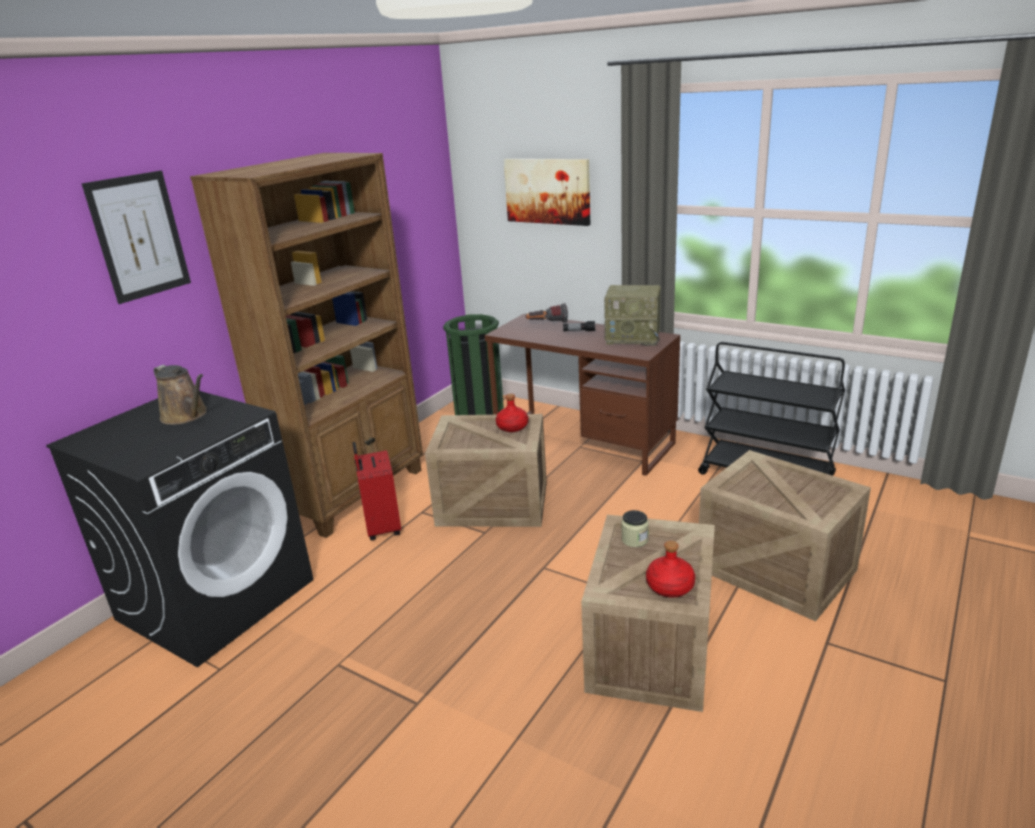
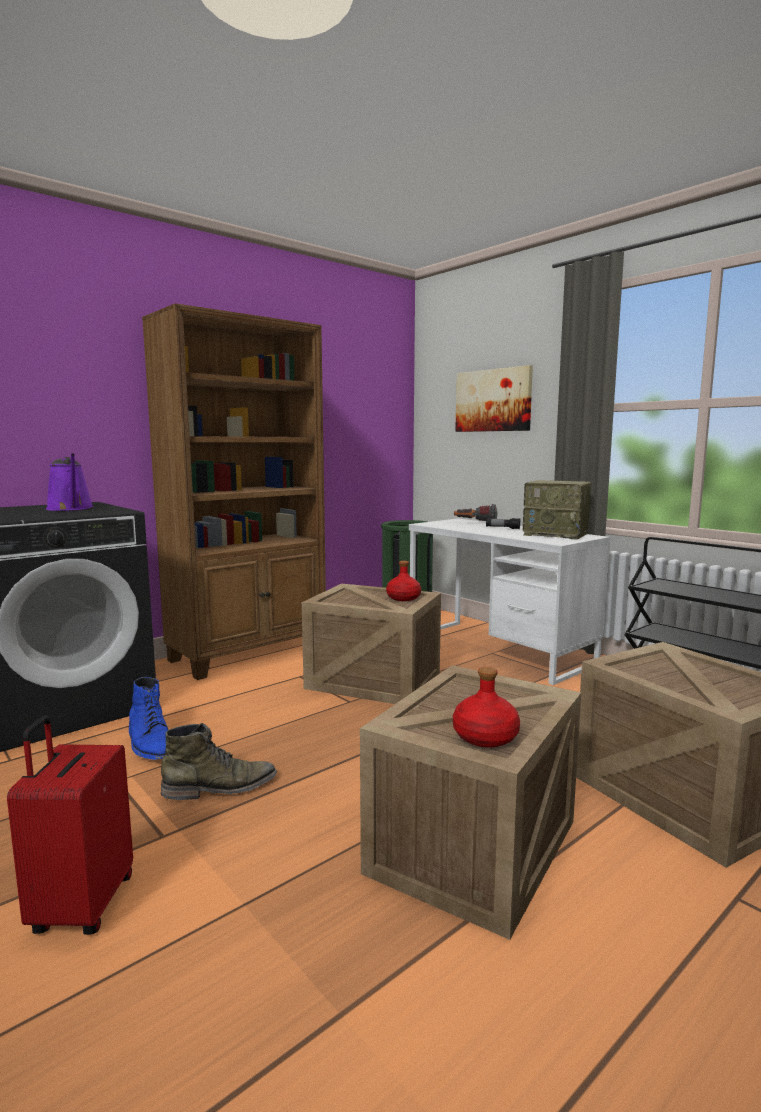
camera: 15 degrees right, 15 degrees down
(139, 236) = (83, 356): picture -> none
(186, 416) = (71, 509): brown watering can -> purple watering can
(338, 620) = (150, 744): none -> blue boot
(382, 528) = (252, 682): red suitcase -> red suitcase (81, 906)
(432, 648) = (220, 788): none -> green boot
(583, 441) = (498, 649): brown desk -> white desk
(634, 540) = (470, 690): jar -> none

